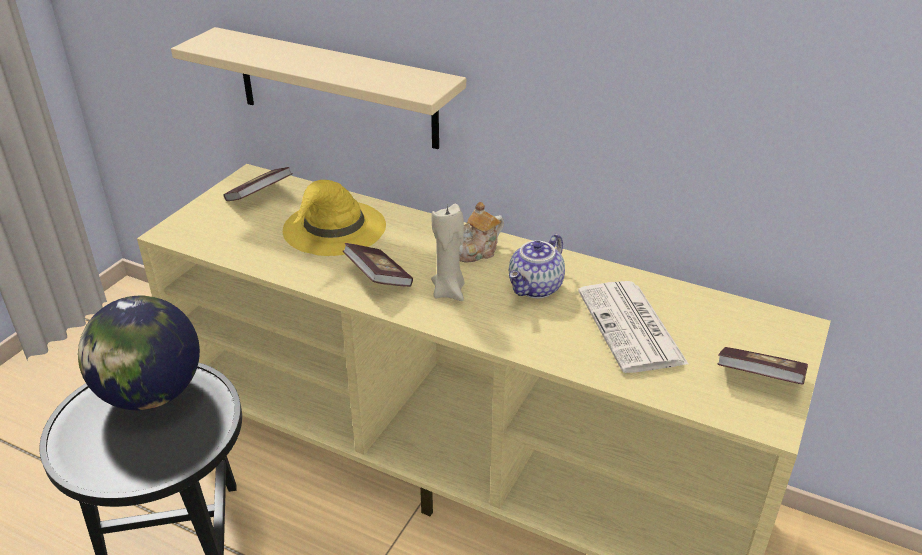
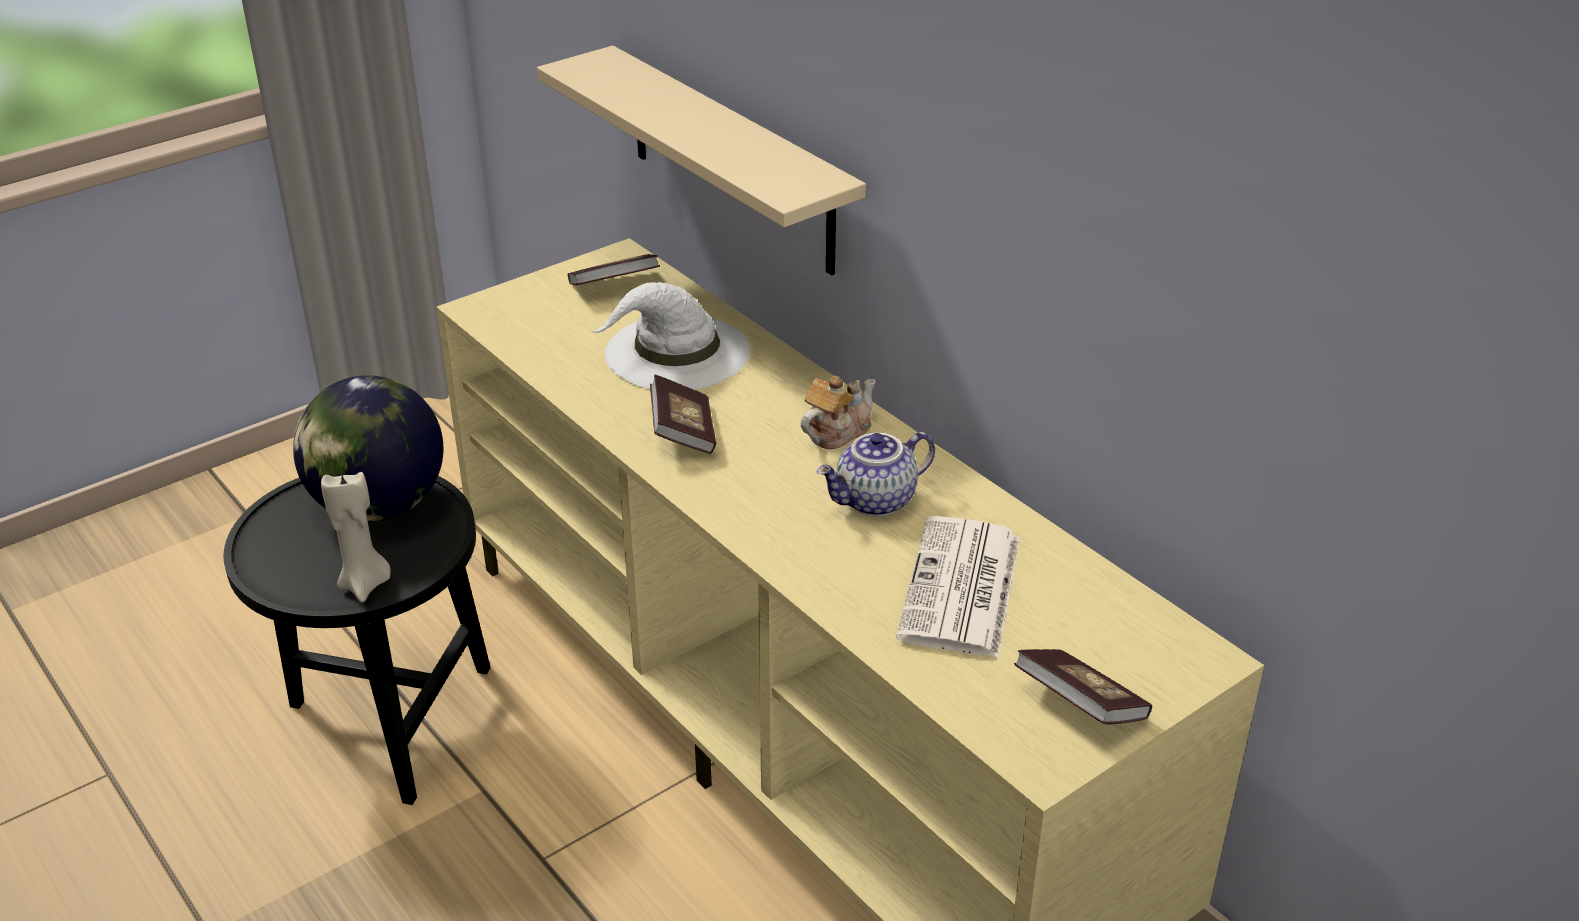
camera: 25 degrees right, 0 degrees up
(334, 228) = (676, 353): yellow hat -> white hat
(449, 291) = (758, 474): beige candle -> beige candle (365, 584)
(477, 251) = (836, 432): teapot -> teapot turned 150 degrees clockwise

